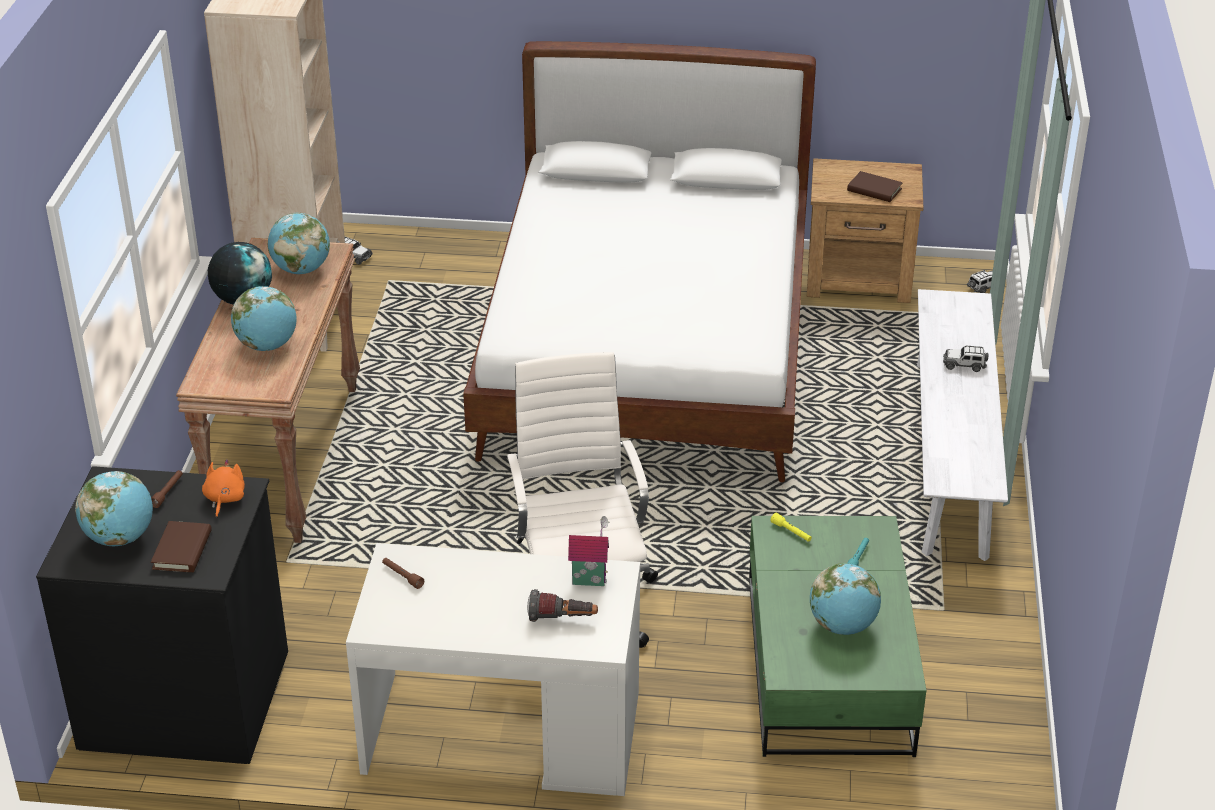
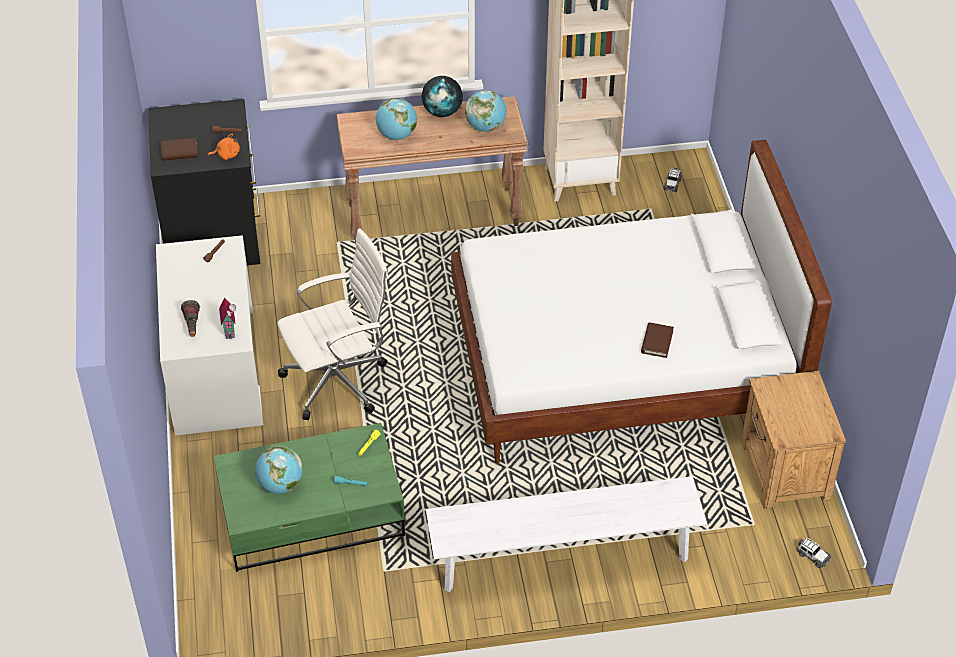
camera: 75 degrees right, 10 degrees up
(120, 538) = (185, 127): globe -> none
(874, 190) = (786, 415): brown book -> brown book (657, 342)
(964, 365) = (595, 516): toy car -> none

